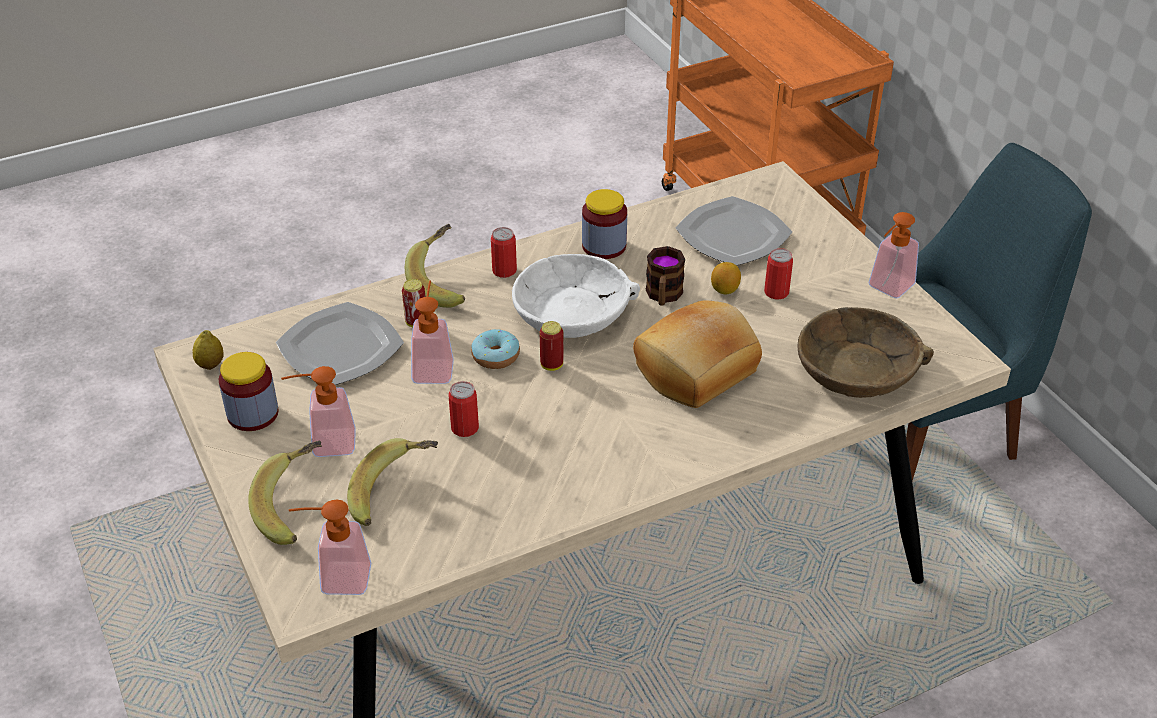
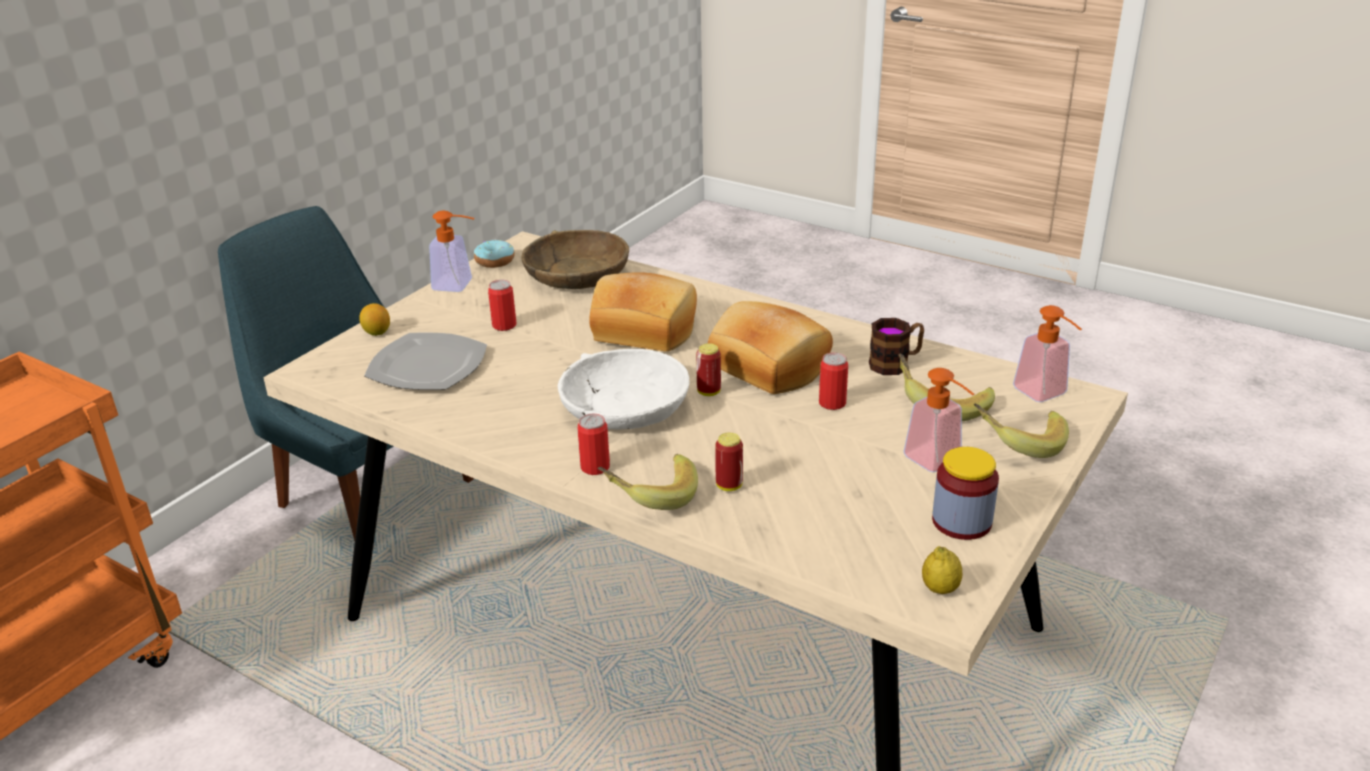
camera: 120 degrees left, 10 degrees down
(340, 347) = (815, 515): plate -> none
(433, 366) = (778, 449): soap dispenser -> none
(495, 356) = (728, 423): donut -> donut (495, 261)
(558, 417) = (767, 368): none -> bread
(604, 246) = (501, 425): jar -> none
(663, 296) = (557, 371): mug -> mug (895, 363)
(724, 290) = (521, 347): lemon -> lemon (377, 333)

